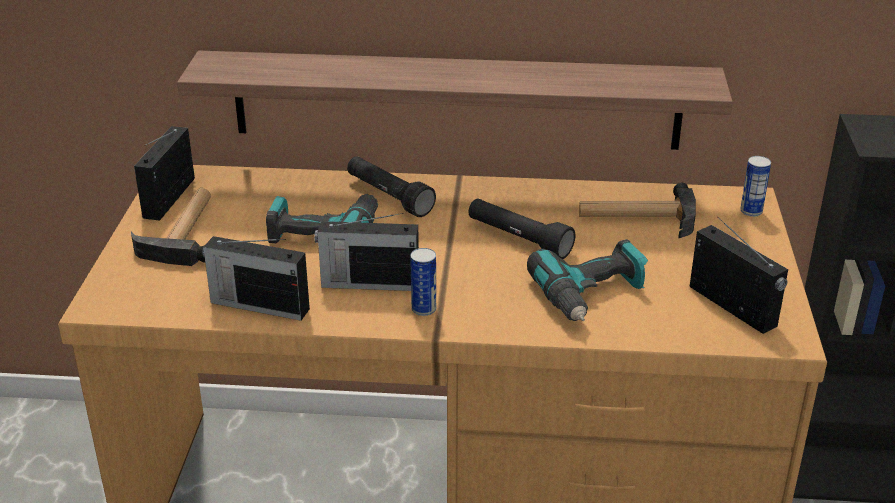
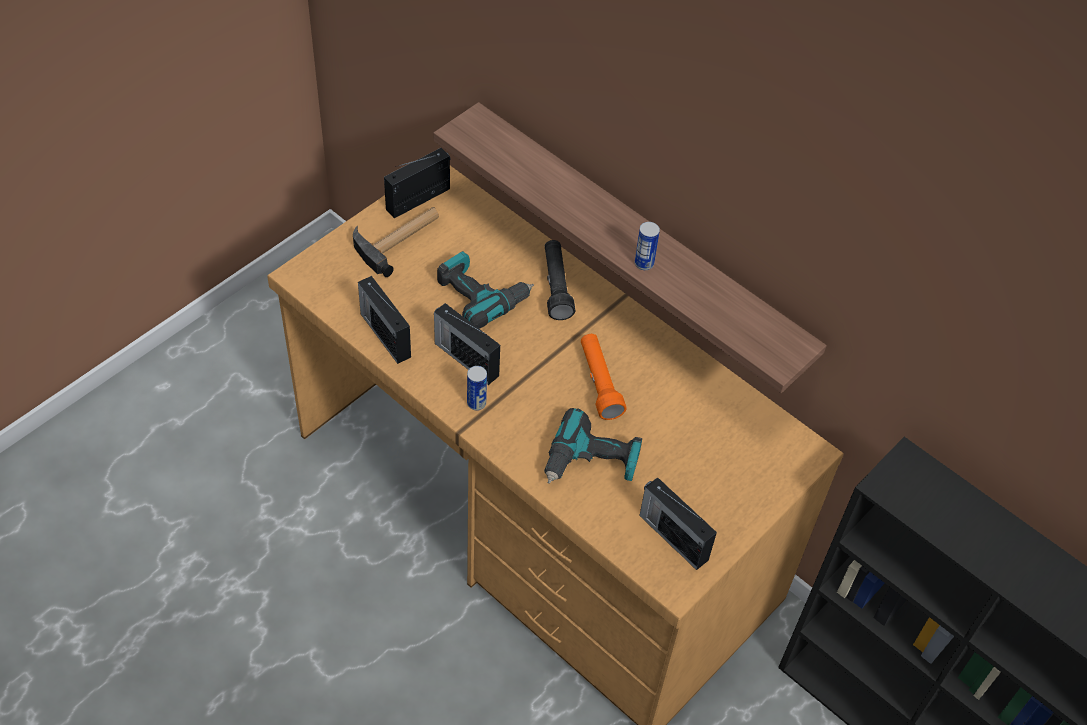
camera: 35 degrees right, 20 degrees up
(518, 239) = (599, 382): black flashlight -> orange flashlight
(636, 217) = (703, 415): hammer -> none
(733, 307) = (672, 536): radio -> radio turned 135 degrees clockwise
(751, 211) = (795, 464): can -> can (644, 263)

